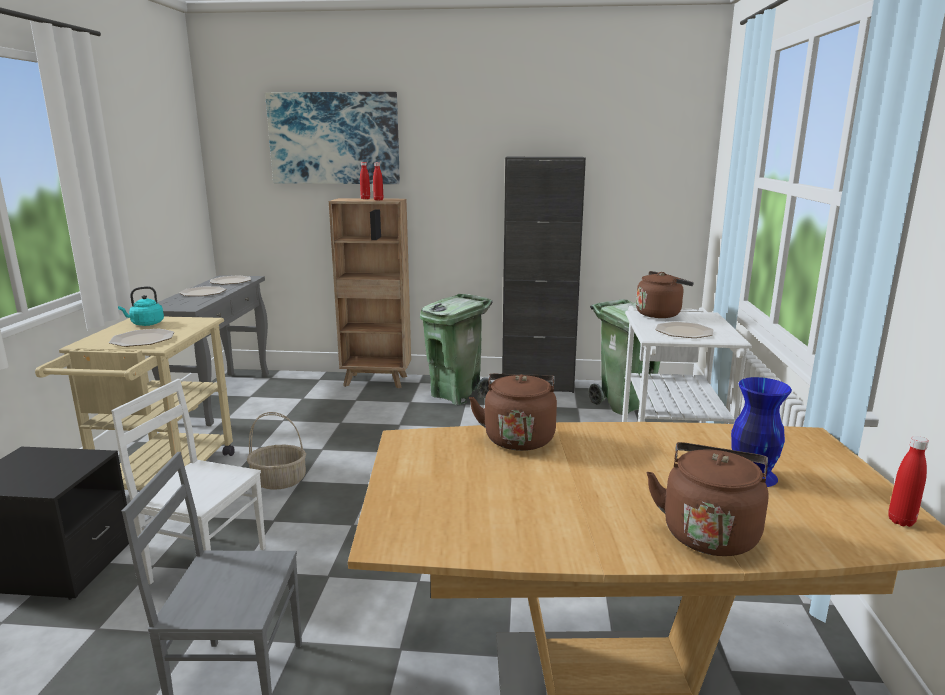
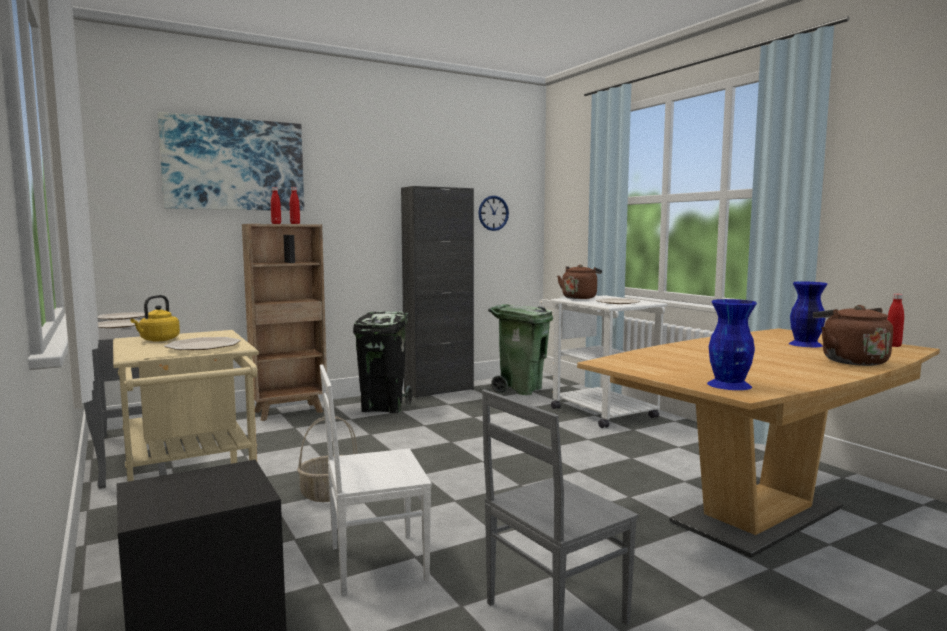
camera: 35 degrees left, 10 degrees down
(146, 324) = (158, 340): turquoise kettle -> yellow kettle
(414, 522) = (730, 385): none -> blue vase
(456, 395) = (383, 407): green trash can -> black trash can
(518, 437) = (664, 351): brown kettle -> none
(633, 184) = (493, 213): none -> wall clock

